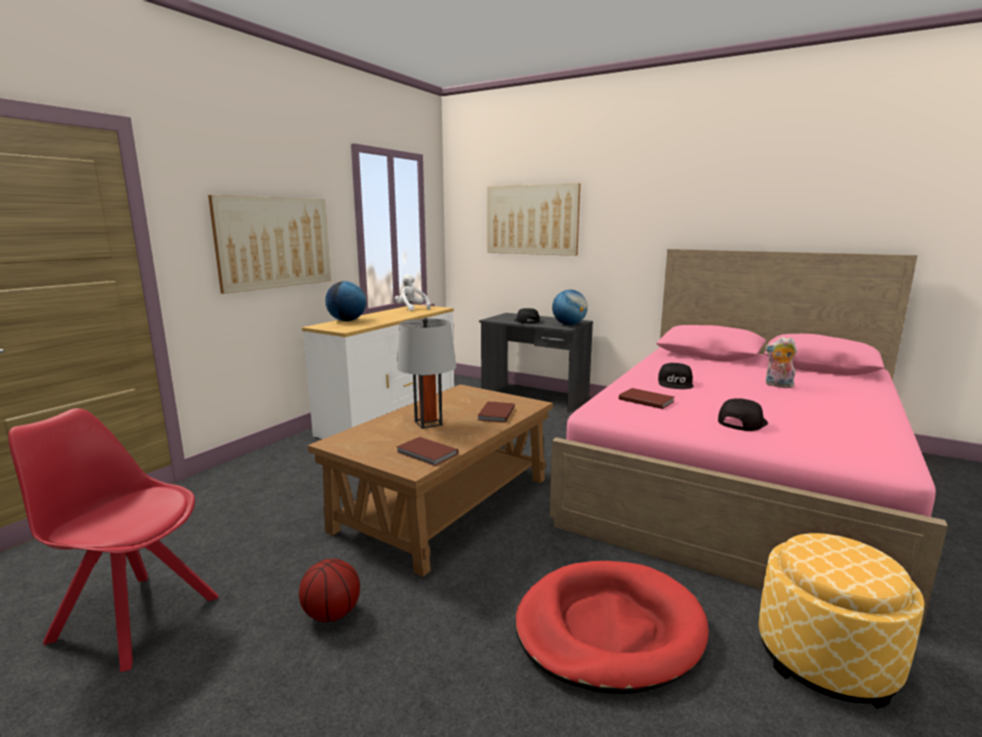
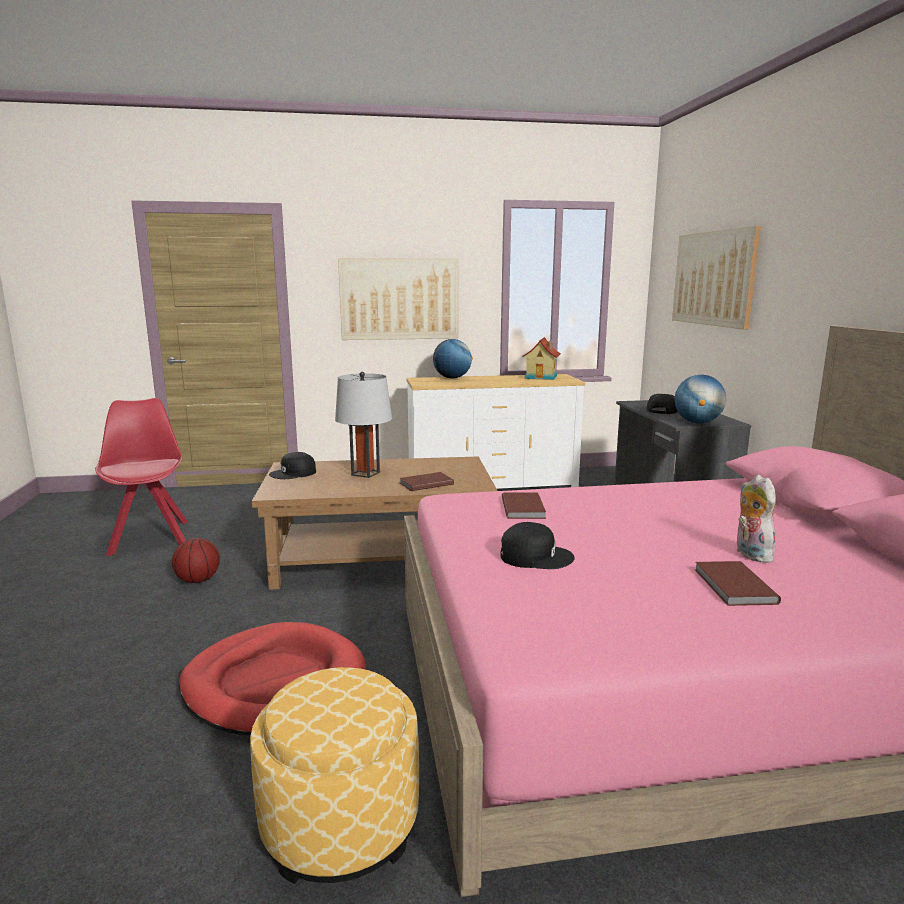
camera: 50 degrees right, 0 degrees up
(411, 309) = (542, 377): white plush toy -> toy house
(426, 454) = (304, 489): brown book -> brown book (733, 586)
(676, 383) = (622, 507): black cap -> black cap (293, 473)

